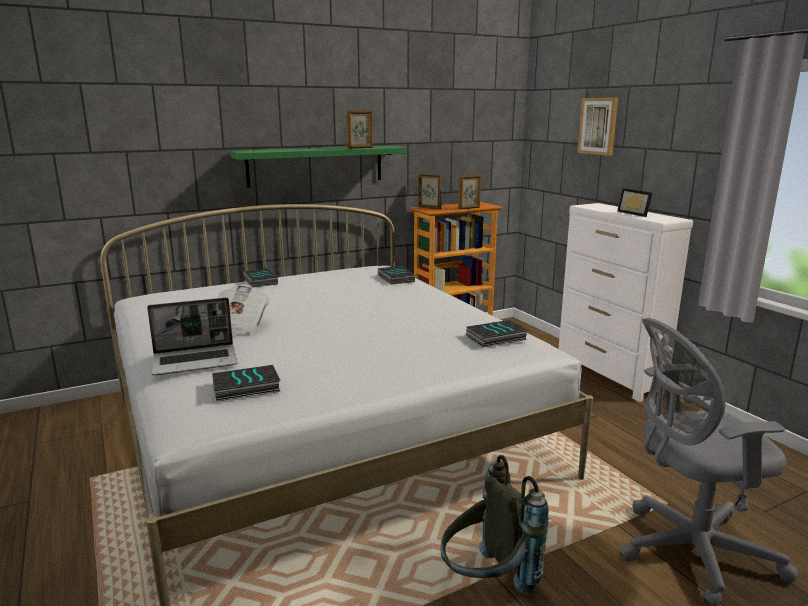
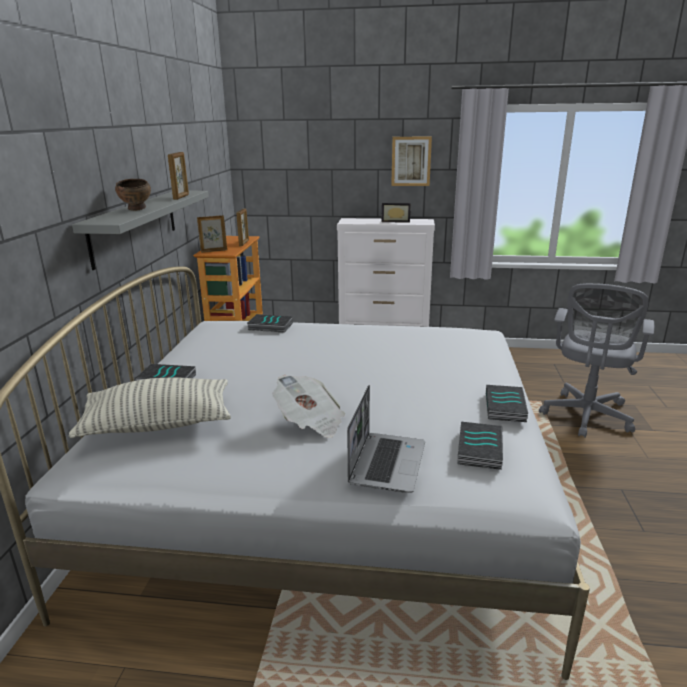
camera: 55 degrees left, 5 degrees up
(198, 296) = (158, 424): none -> pillow
(295, 149) = (137, 209): none -> brown bowl
(316, 165) = (135, 226): green shelf -> grey shelf
(487, 584) = (582, 493): grey backpack -> none
(496, 338) = (462, 336): book -> book (506, 407)
(598, 126) = (327, 153): picture -> picture (411, 161)

